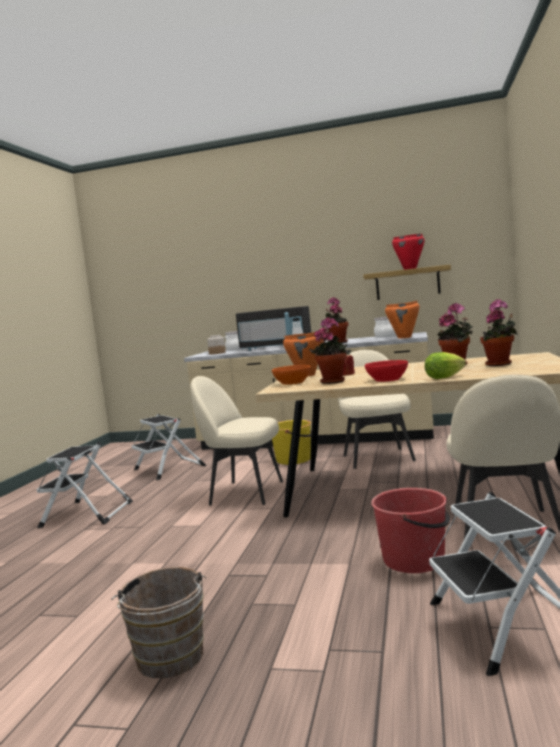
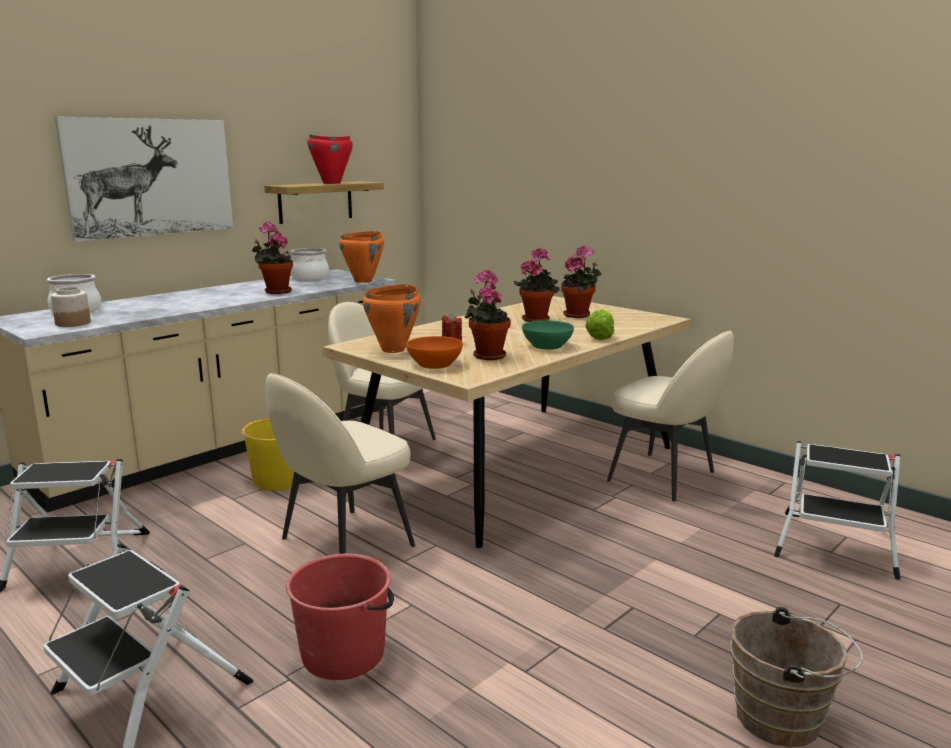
camera: 60 degrees left, 10 degrees up
(277, 347) = (180, 305): black microwave -> none
(290, 276) = (150, 177): none -> picture
(387, 379) = (547, 346): red bowl -> green bowl
(414, 560) = (685, 531): red bucket -> red bucket (344, 653)

